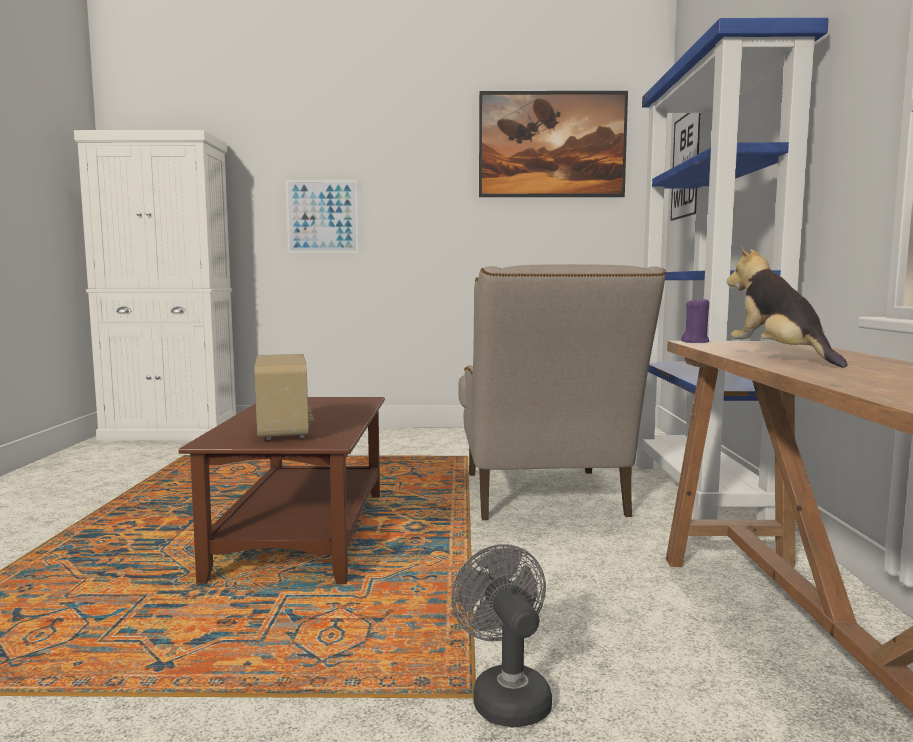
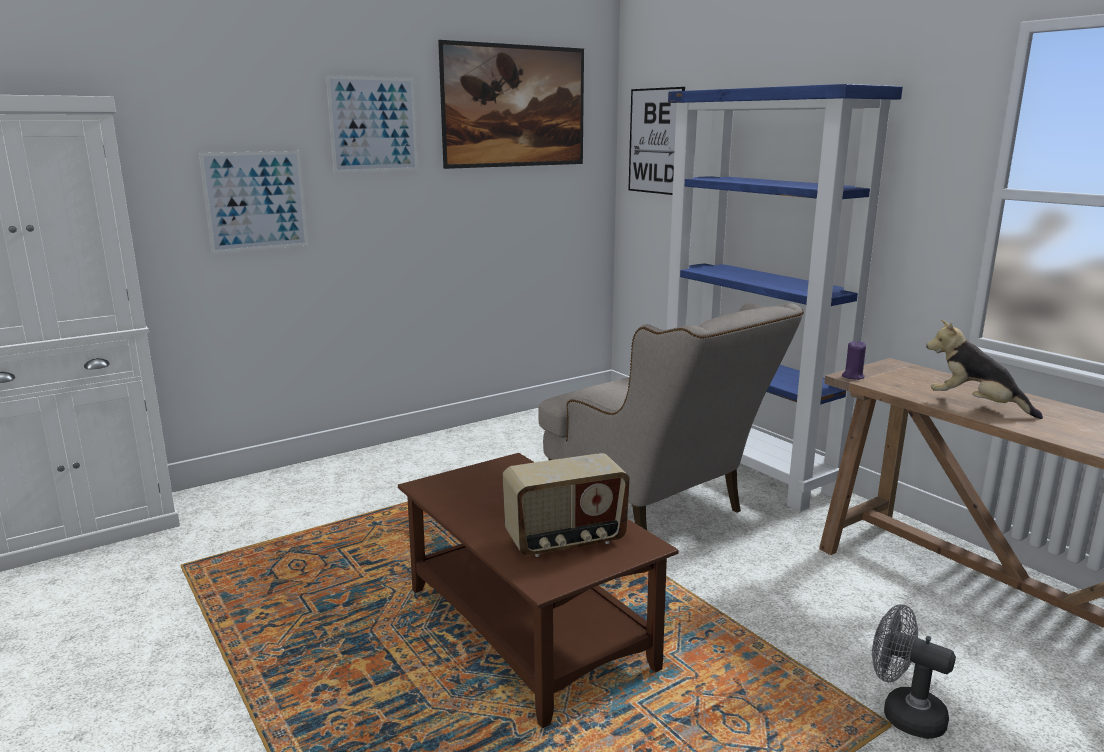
camera: 35 degrees left, 10 degrees up
(284, 431) = (565, 541): radio -> radio turned 120 degrees clockwise
(418, 160) = (373, 124): none -> picture

